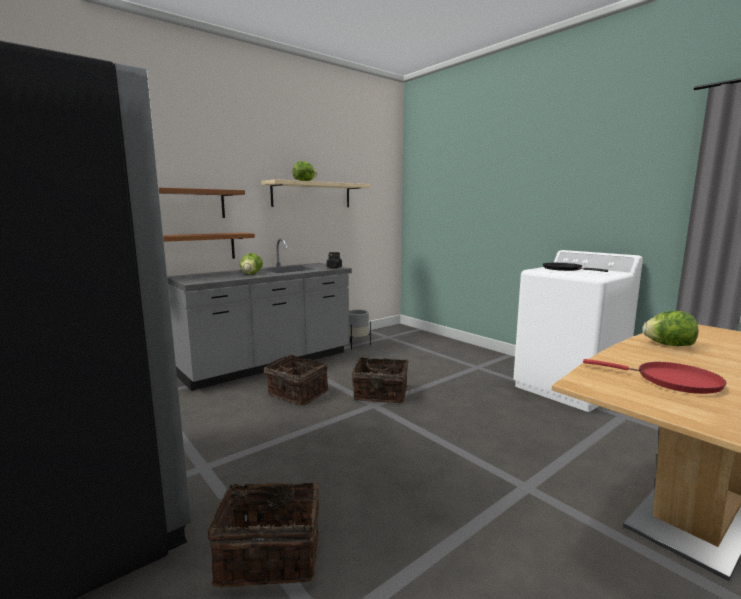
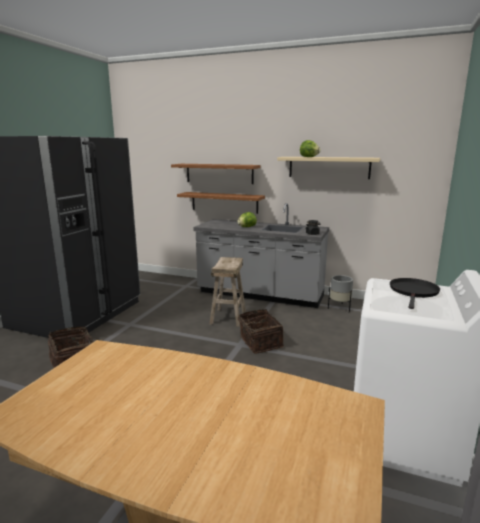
camera: 60 degrees right, 5 degrees up
(296, 394) = (228, 317): basket -> beige stool
(668, 345) = (242, 385): lettuce -> none
(672, 381) = (124, 381): red frying pan -> none

